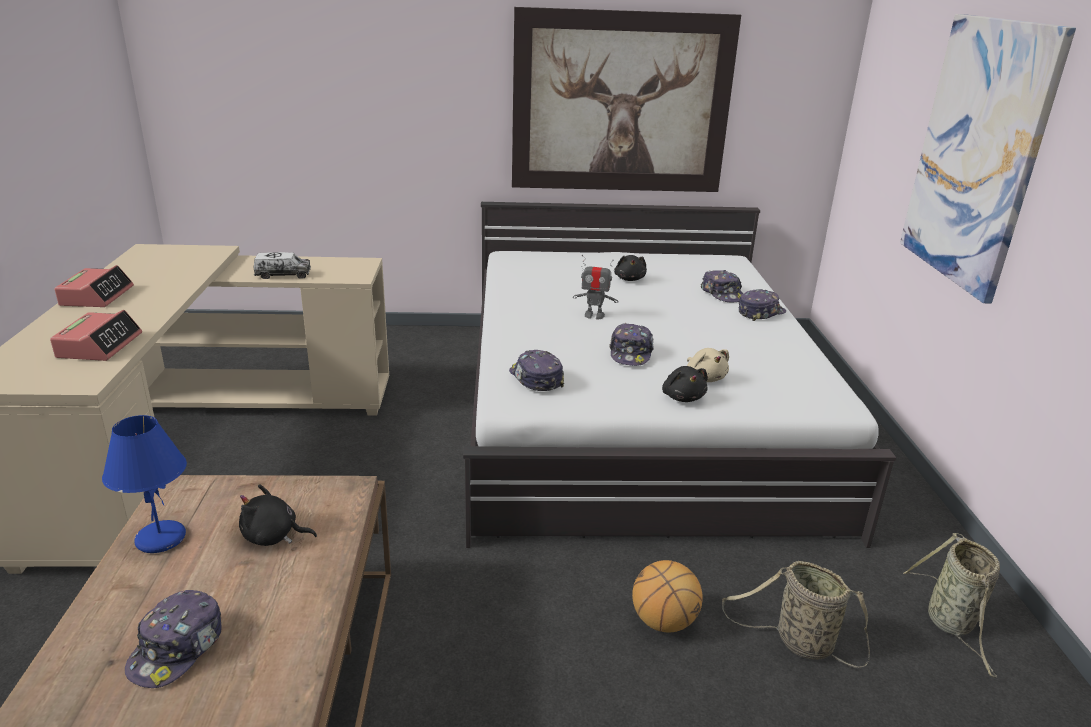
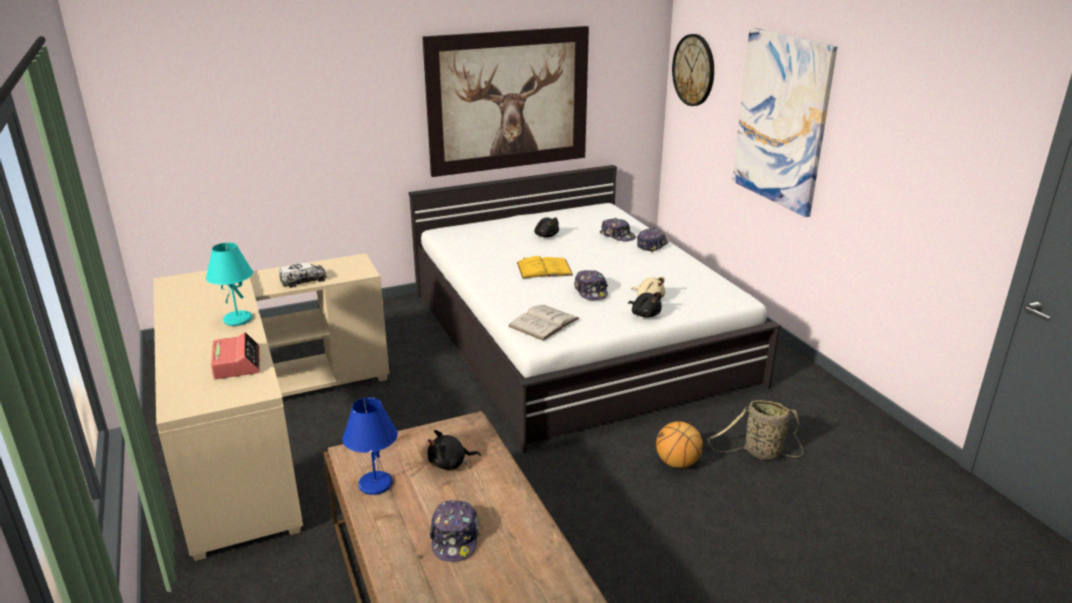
camera: 20 degrees left, 0 degrees up
(97, 296) = (181, 327): alarm clock -> none
(159, 300) = (237, 320): none -> turquoise table lamp
(535, 379) = (544, 322): cap -> white book
(594, 315) = (544, 269): toy robot -> yellow book
(882, 86) = (694, 70): none -> wall clock
(951, 624) = (834, 420): basket -> none

